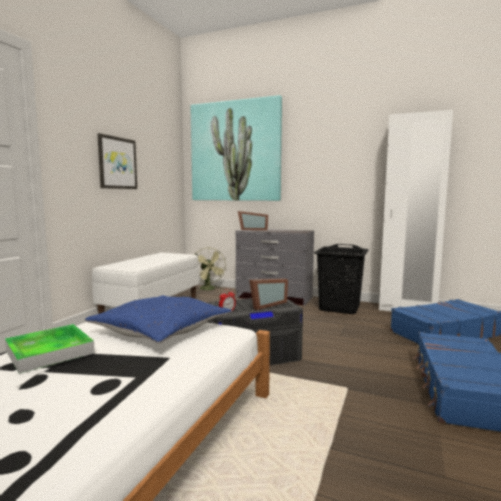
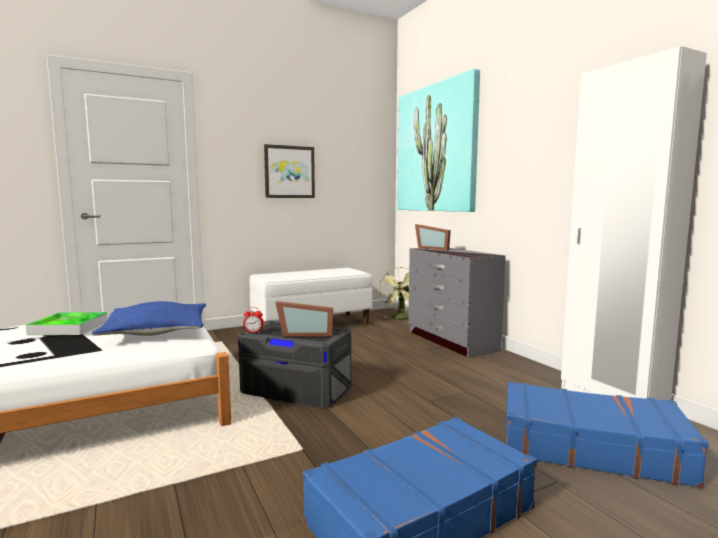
camera: 40 degrees right, 0 degrees up
(340, 308) = (508, 371): black laundry basket -> none

